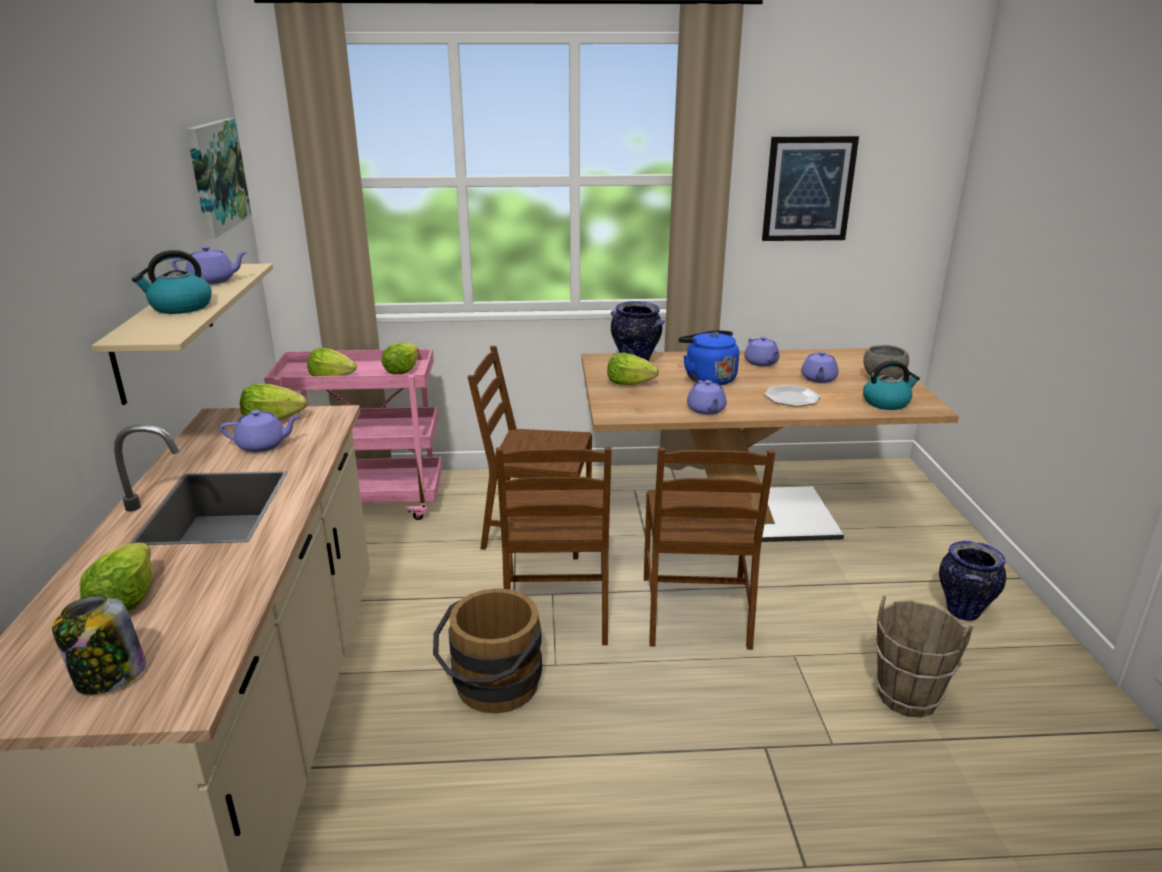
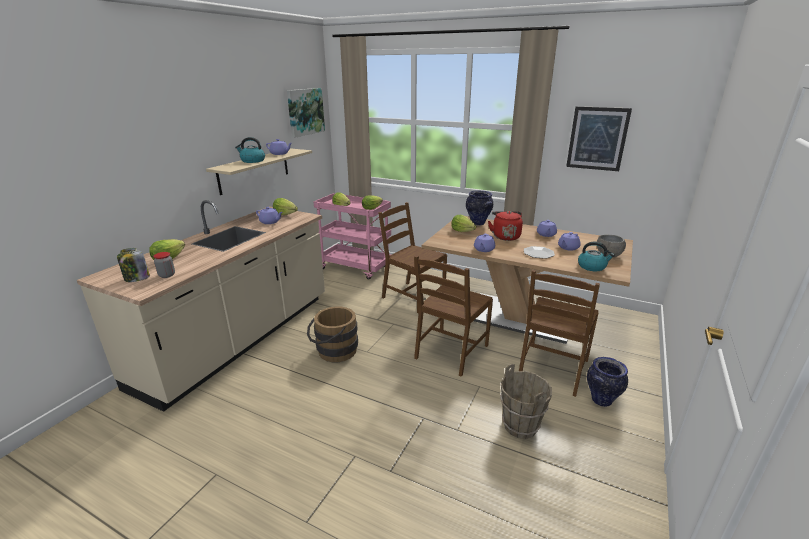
camera: 30 degrees right, 0 degrees up
(186, 641) = (167, 275): none -> jar
(557, 610) = (389, 331): brown chair -> brown chair (552, 369)
(707, 378) = (505, 236): blue kettle -> red kettle

